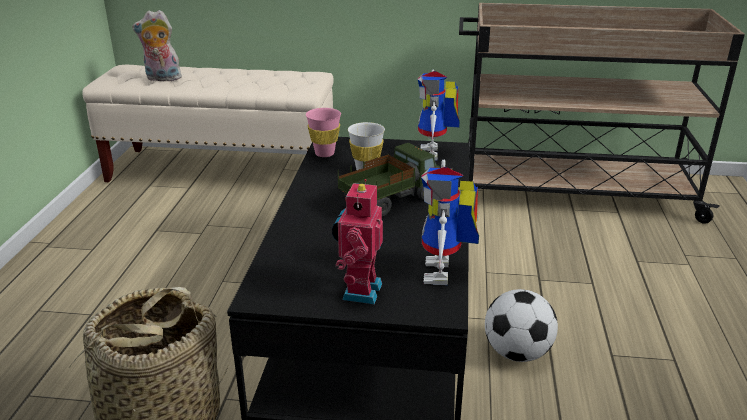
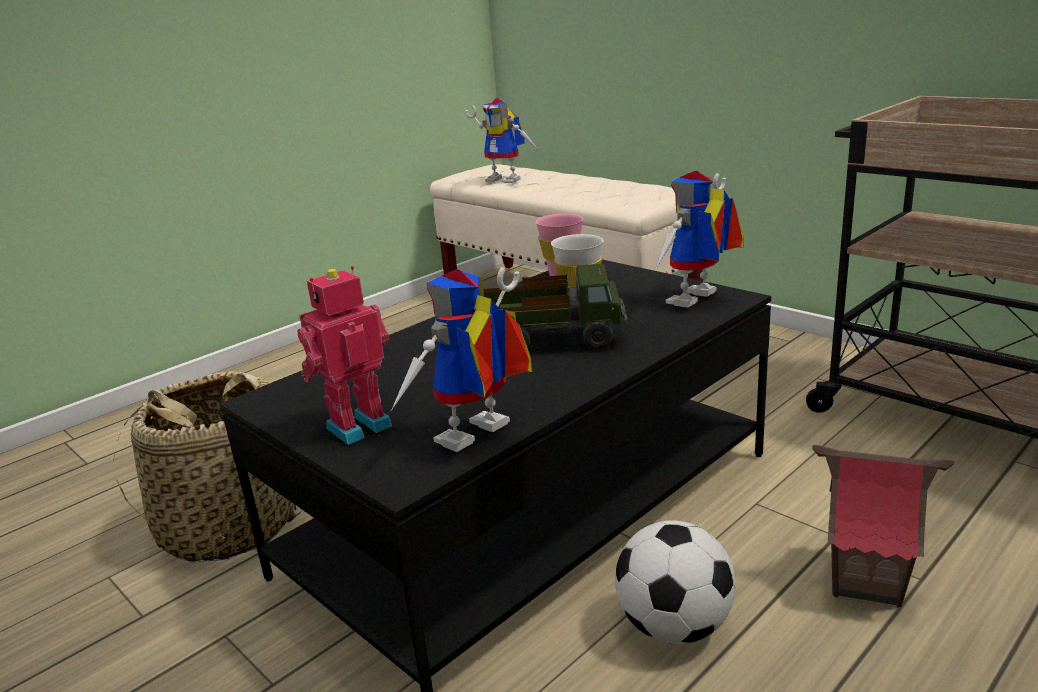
camera: 40 degrees right, 5 degrees down
(162, 79) = (508, 179): plush toy -> toy robot
(573, 294) = (866, 582): none -> toy house

